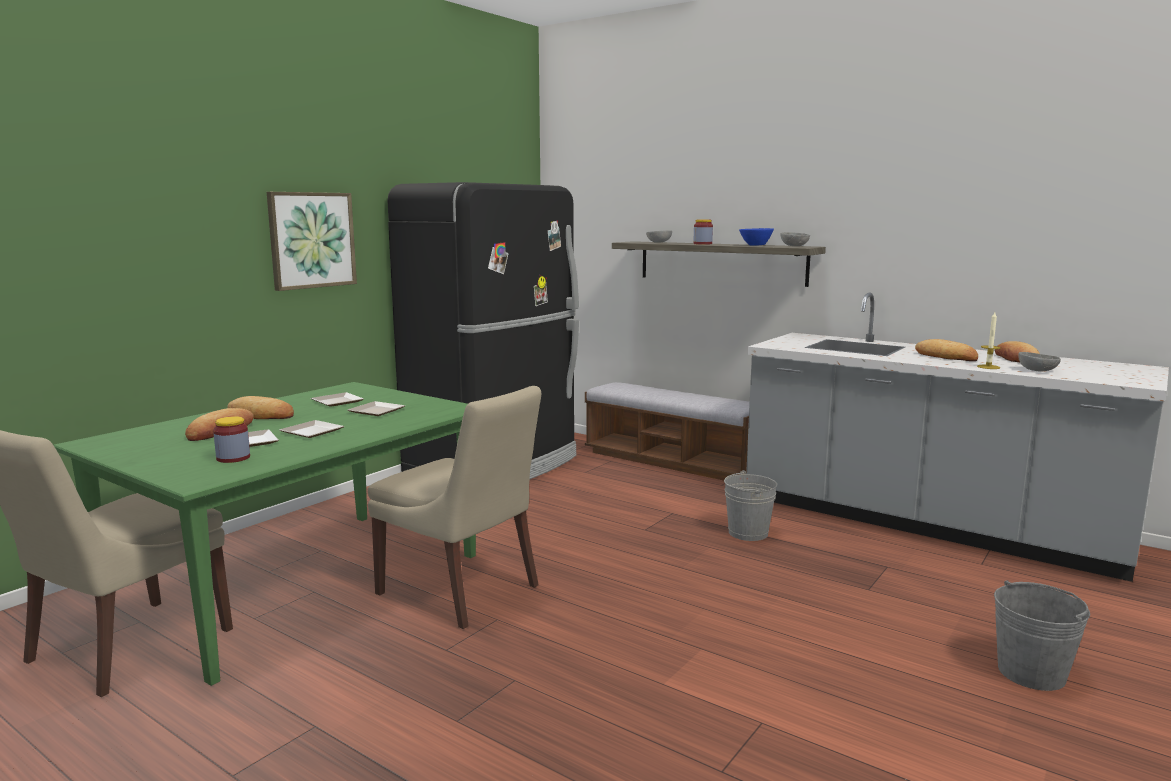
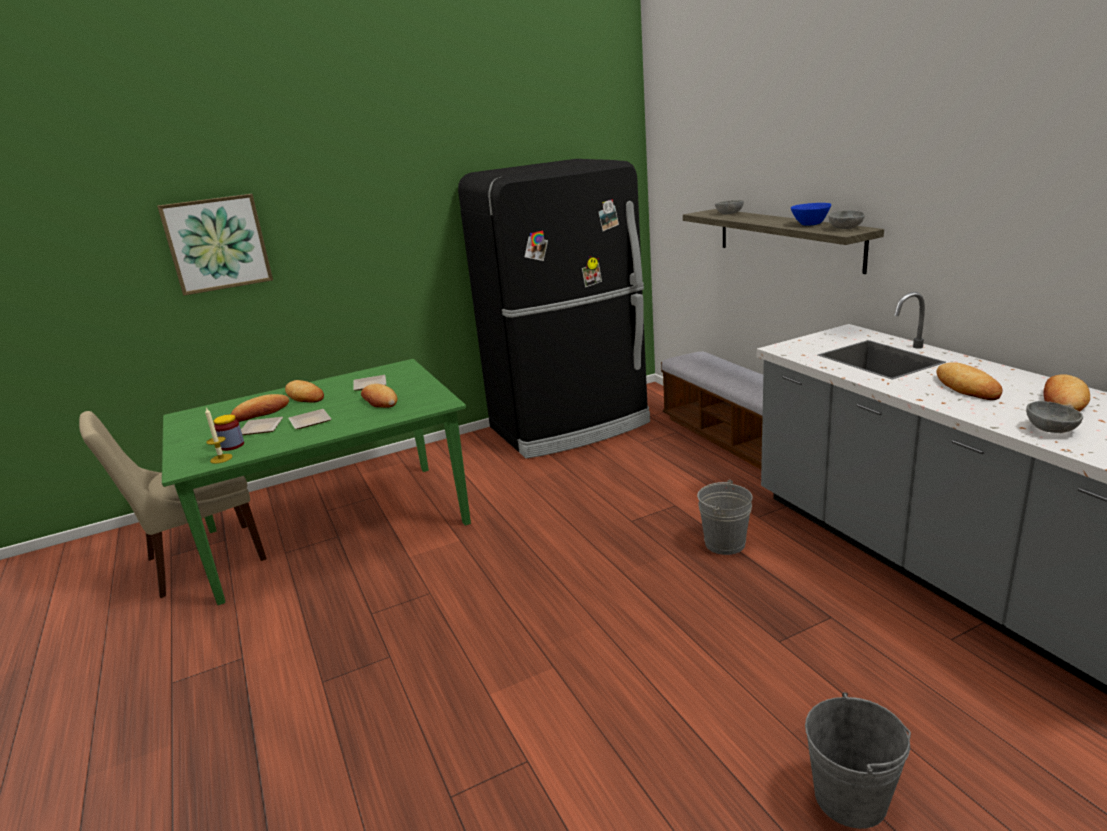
camera: 30 degrees right, 10 degrees up
(311, 240) = (385, 235): picture -> picture (217, 244)
(376, 412) = (380, 401): plate -> bread
(462, 592) = (429, 559): beige chair -> none
(702, 244) = (760, 220): jar -> none
(988, 367) = (991, 414): candle -> candle (221, 458)

